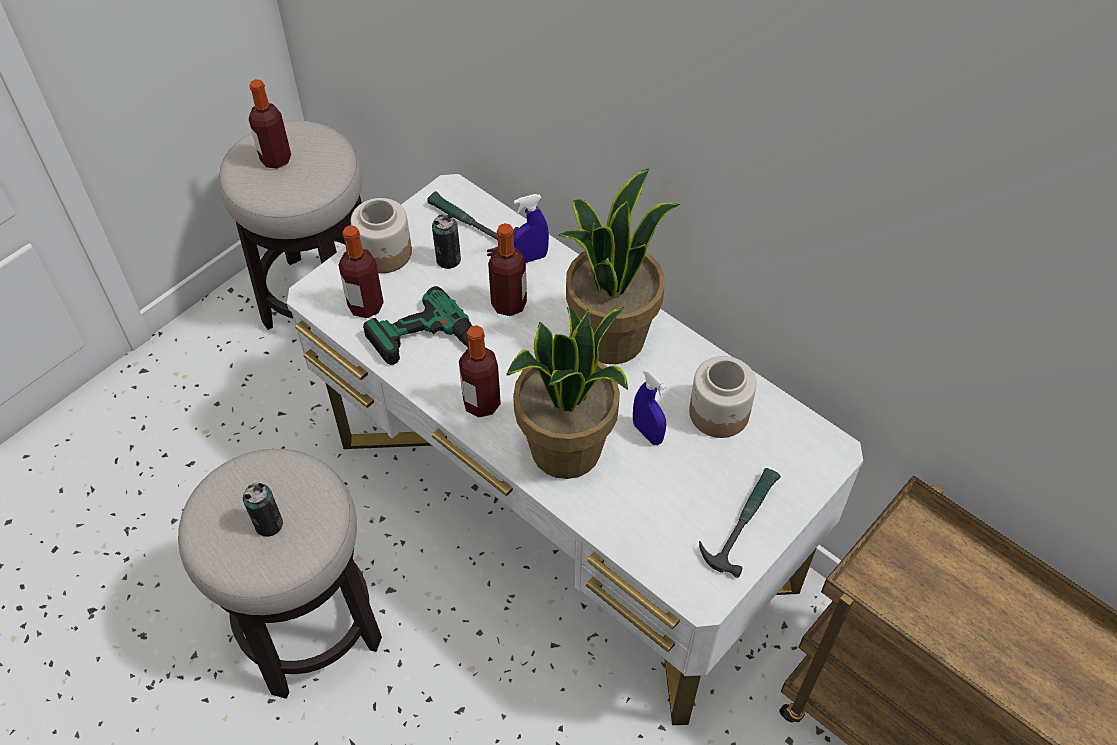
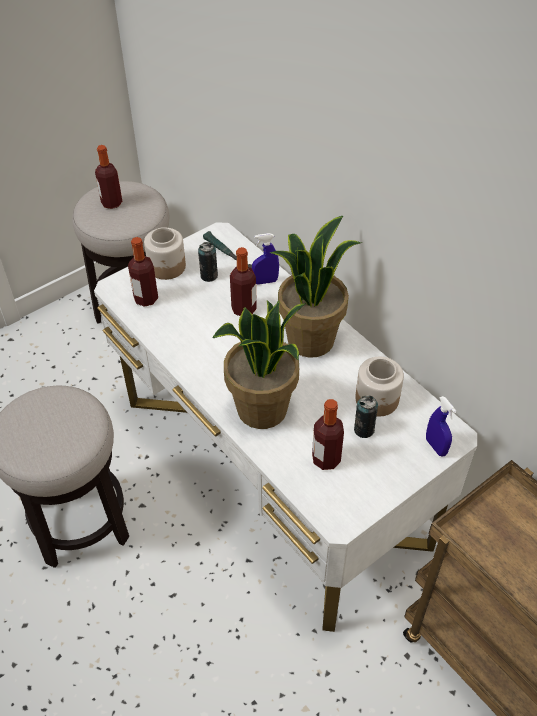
camera: 10 degrees right, 5 degrees down
(268, 524) = (49, 433): can -> can (364, 430)
(432, 348) = (184, 331): power drill -> none
(481, 403) = (210, 371): bottle -> bottle (326, 459)
(647, 433) = (322, 406): blue spray bottle -> blue spray bottle (436, 447)
(741, 521) = (378, 475): hammer -> none

